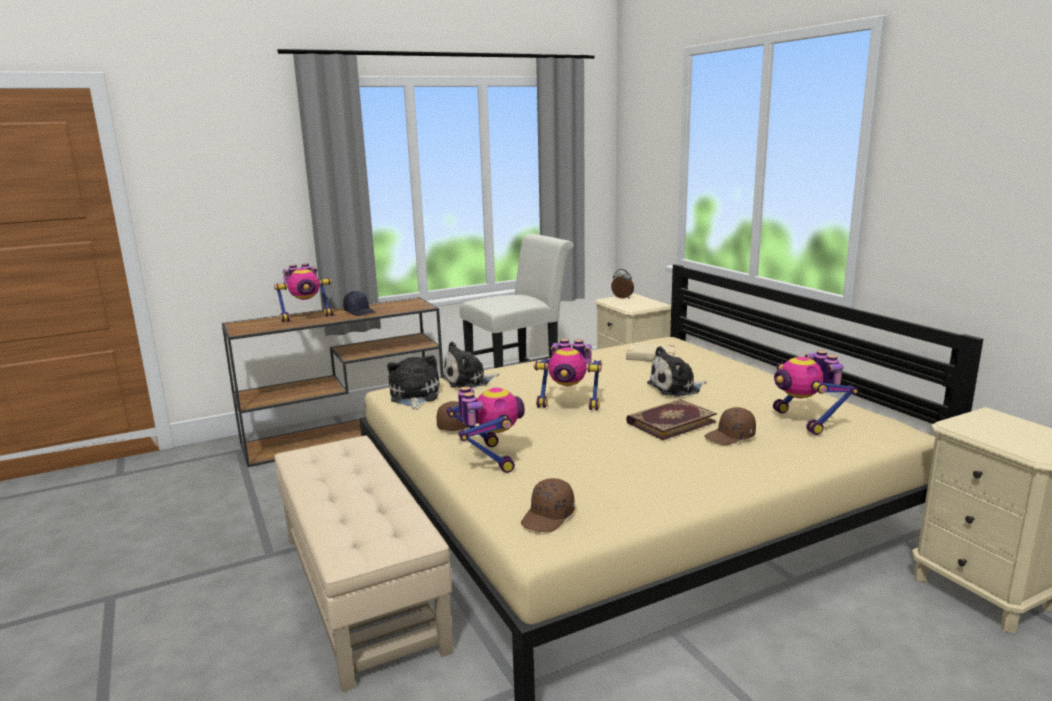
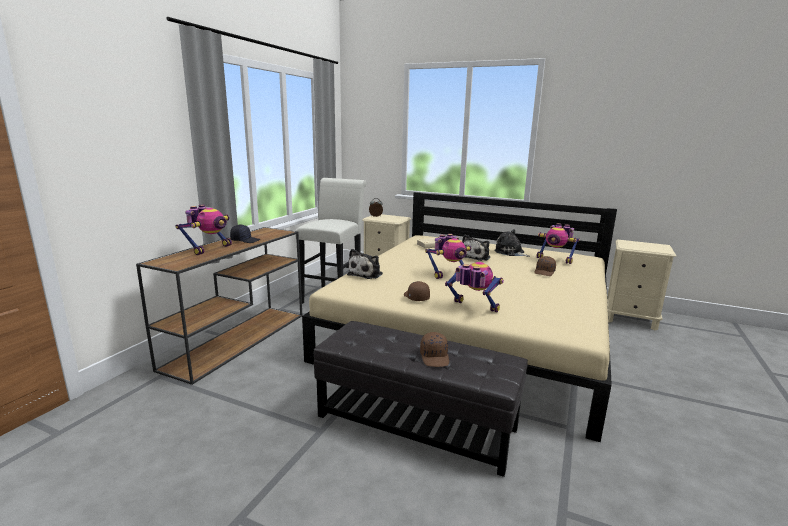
camera: 40 degrees left, 0 degrees up
(361, 589) = (416, 421): beige ottoman -> black ottoman
(414, 396) = (354, 289): plush toy -> plush toy (510, 252)
(548, 517) = (561, 324): brown cap -> brown cap (435, 357)
(670, 422) = (510, 271): book -> none

